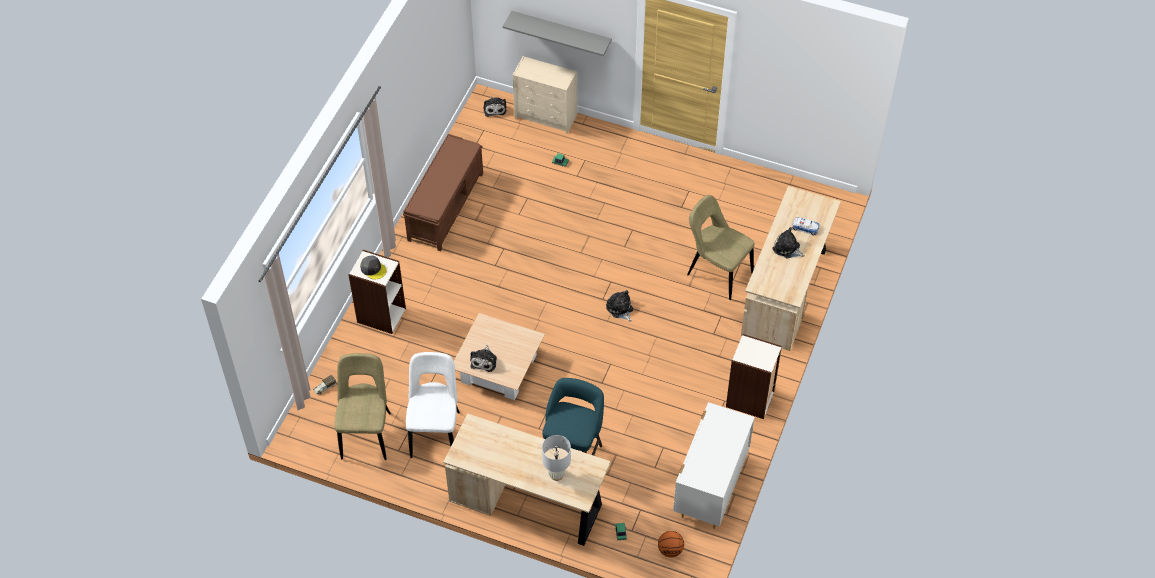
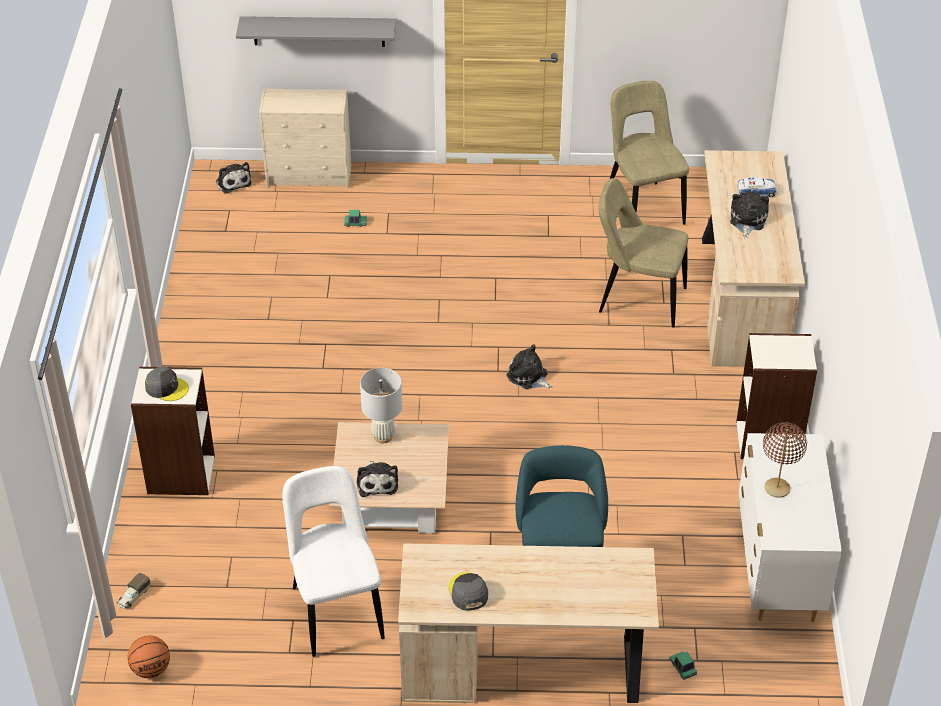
camera: 20 degrees left, 10 degrees down
(367, 433) = (228, 641): beige chair -> beige chair (642, 206)
(446, 206) = (217, 313): brown bench -> none
(490, 456) = (468, 592): none -> grey cap
(556, 475) = (583, 589): white table lamp -> white table lamp (383, 436)
(670, 550) = (767, 670): basketball -> basketball (151, 669)
(706, 444) = (776, 488): none -> brown table lamp
(787, 248) = (747, 220): plush toy -> plush toy turned 90 degrees clockwise

